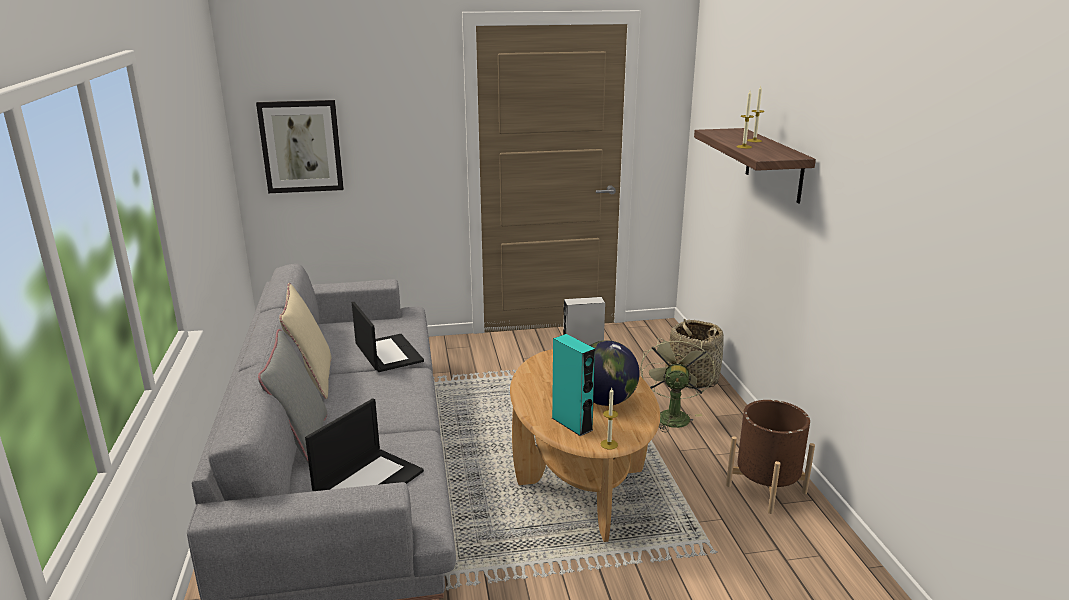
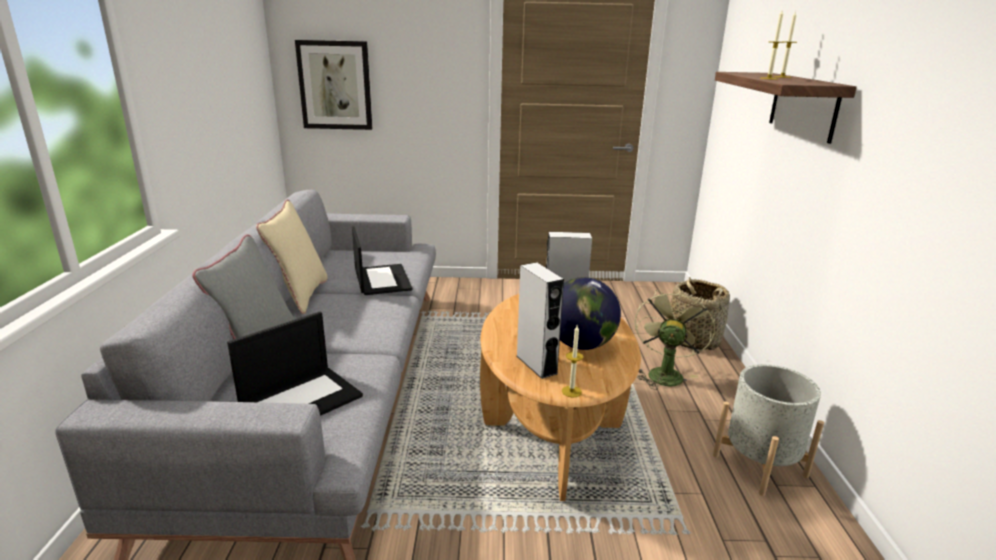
camera: 10 degrees right, 0 degrees up
(572, 424) = (536, 364): turquoise speaker -> grey speaker
(766, 489) = (759, 465): brown planter -> grey planter

